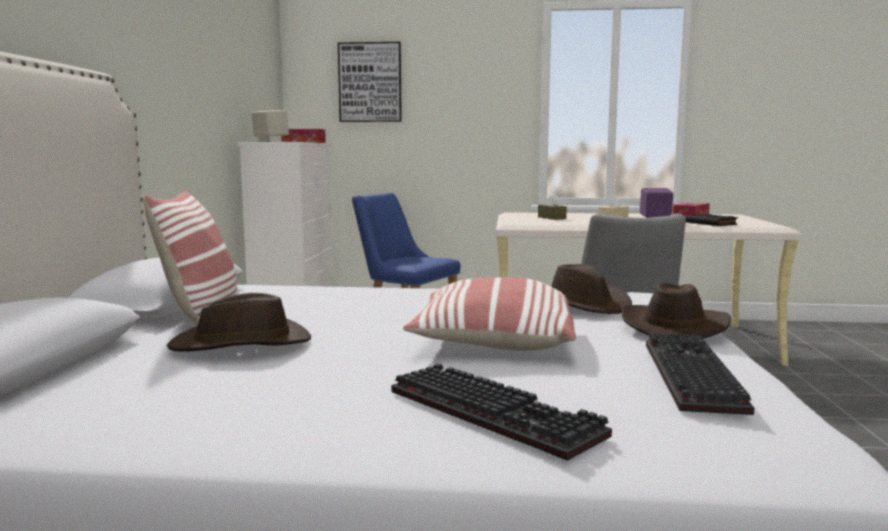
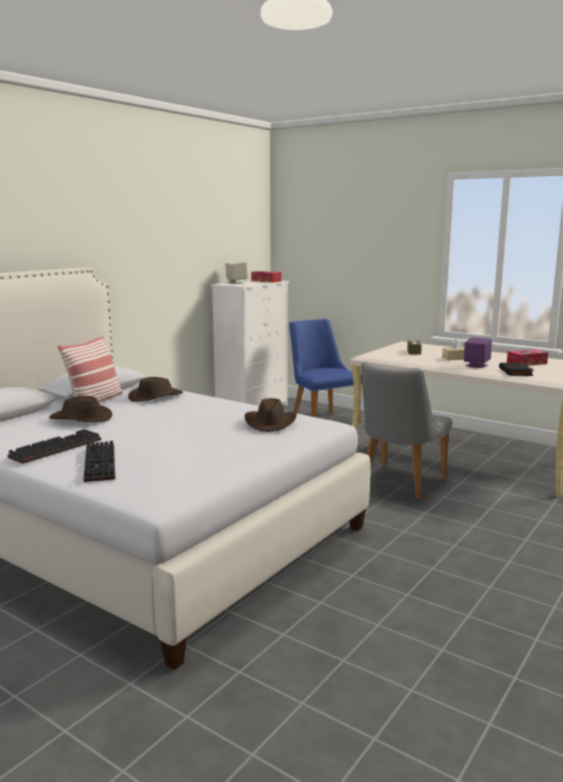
camera: 30 degrees right, 5 degrees up
(370, 82) = (324, 234): picture -> none
(492, 343) = (173, 436): pillow -> none
(673, 327) = (274, 444): brown hat -> brown hat (155, 397)
(686, 374) = (202, 465): keyboard -> keyboard (56, 448)

